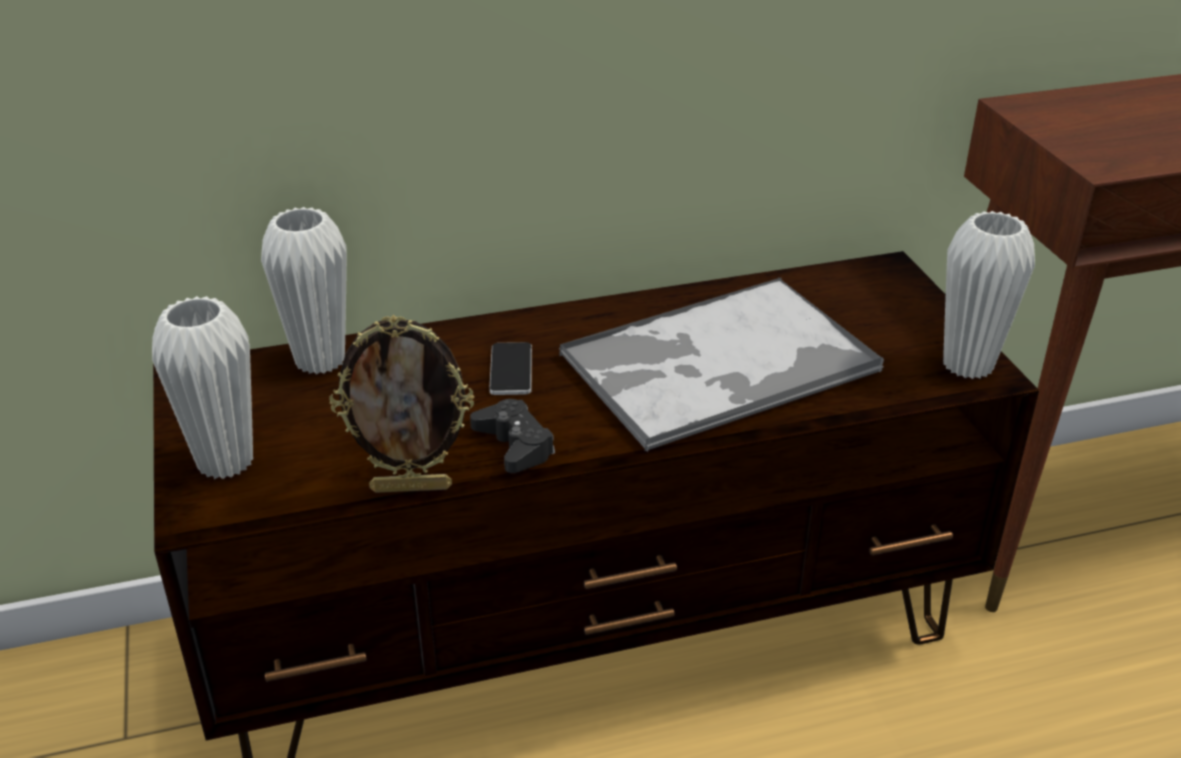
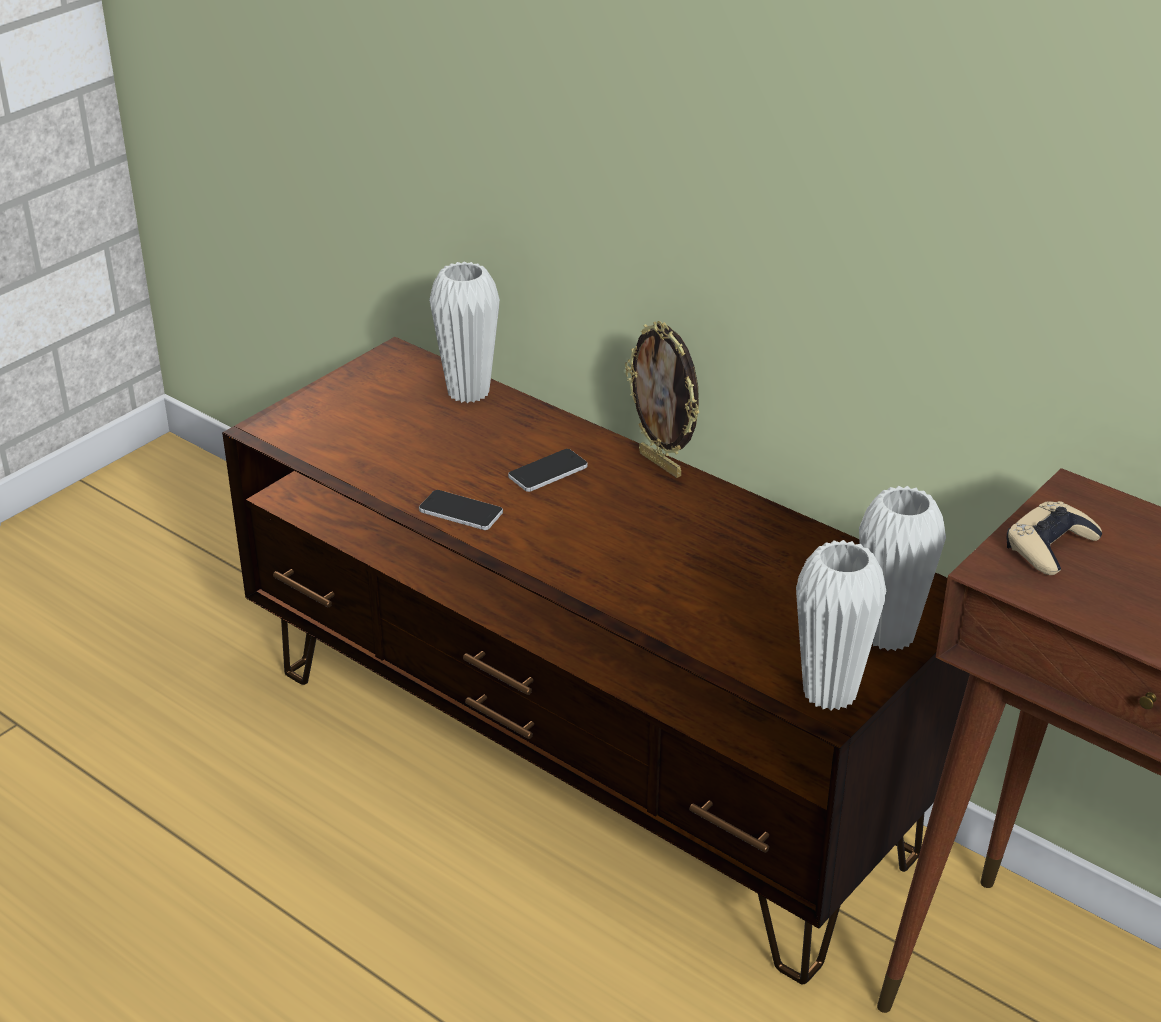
camera: 55 degrees right, 0 degrees up
(225, 462) = (324, 412): white vase -> white vase (888, 635)
(412, 487) = (371, 491): picture frame -> picture frame (661, 464)
(514, 444) = (460, 511): black game controller -> phone
(716, 364) = (667, 560): tray -> none
(1083, 137) = (1050, 546): none -> beige game controller

